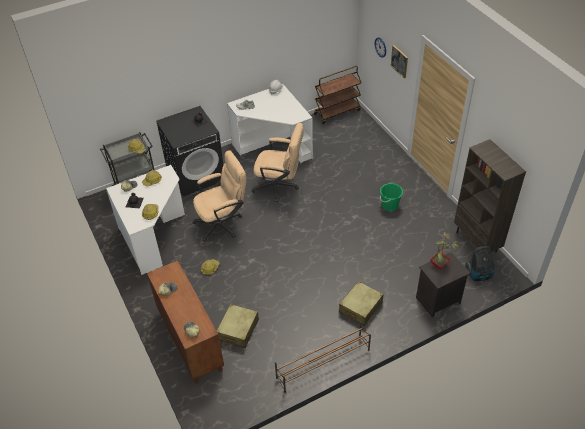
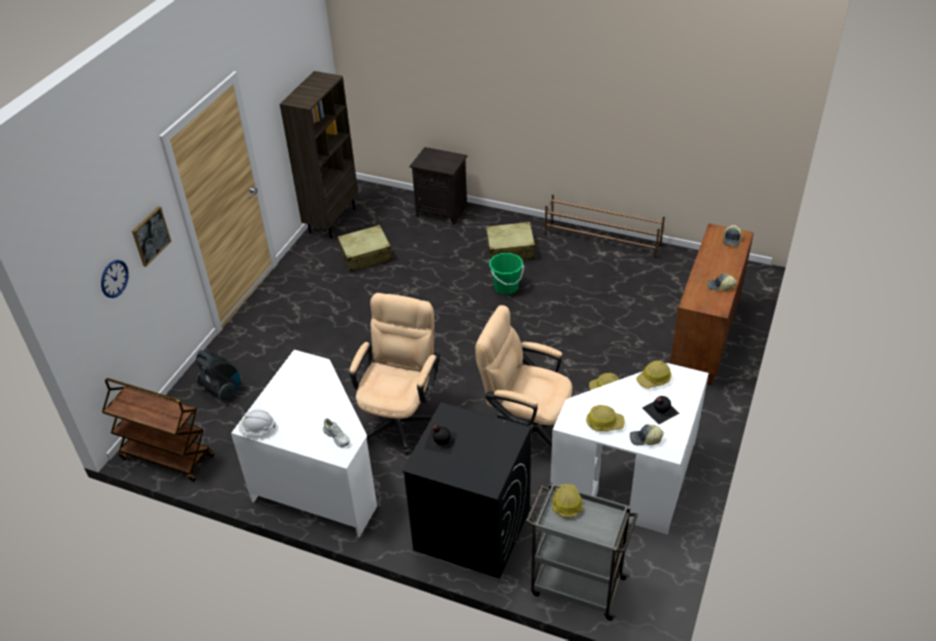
camera: 130 degrees left, 5 degrees down
(238, 330) = (646, 312): beige suitcase -> beige suitcase (366, 255)
(279, 186) = (400, 417): beige office chair -> beige office chair turned 45 degrees clockwise
(389, 205) = (335, 302): green bucket -> green bucket (506, 287)
(440, 265) = (436, 164): potted plant -> none
(479, 275) = (378, 202): vacuum cleaner -> vacuum cleaner (222, 389)

